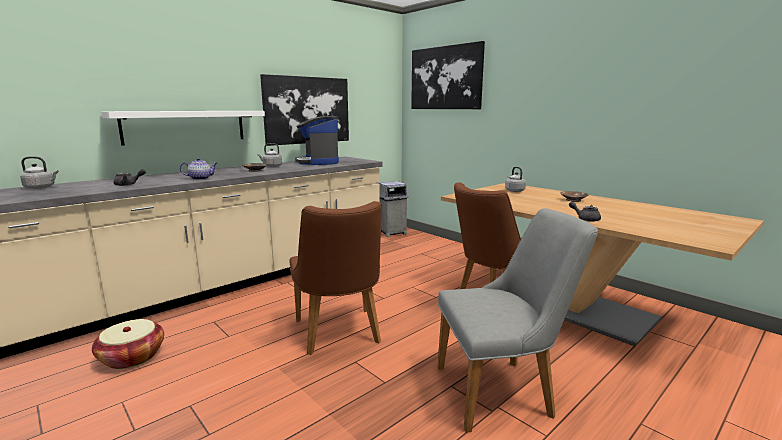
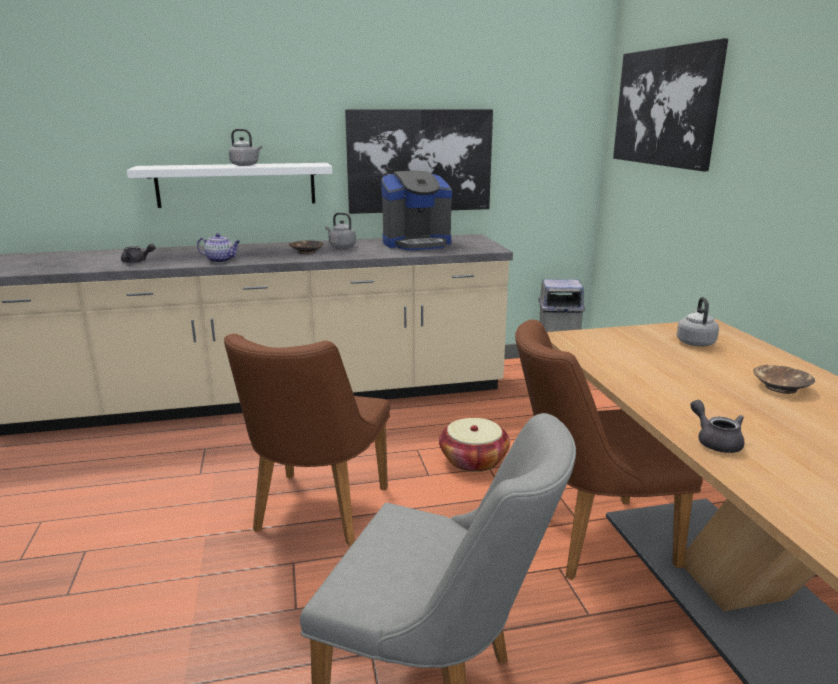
camera: 30 degrees right, 5 degrees up
(41, 187) = (63, 255): grey kettle -> grey kettle (246, 165)
(132, 357) = (95, 470): basket -> basket (473, 460)
(318, 162) = (416, 243): coffee machine -> coffee machine turned 120 degrees counterclockwise

